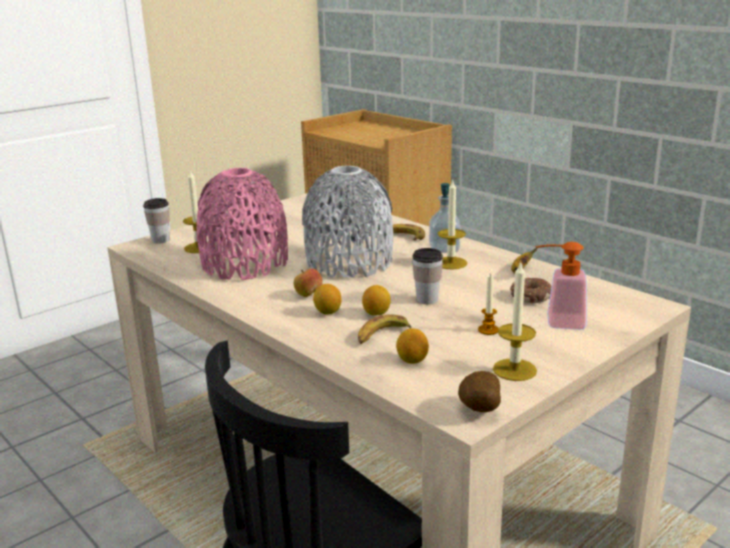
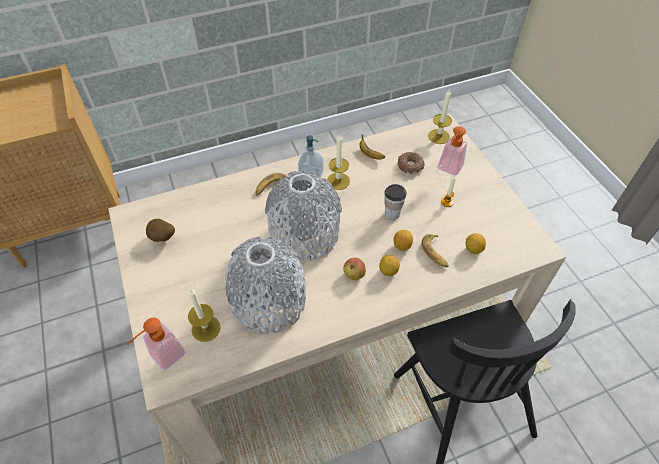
camera: 70 degrees left, 30 degrees up
(160, 240) = (163, 358): cup -> soap dispenser
(245, 264) = (268, 301): pink vase -> grey vase
(478, 411) = (537, 241): potato -> potato (162, 238)
(514, 370) = (497, 210): candle -> candle (439, 136)

